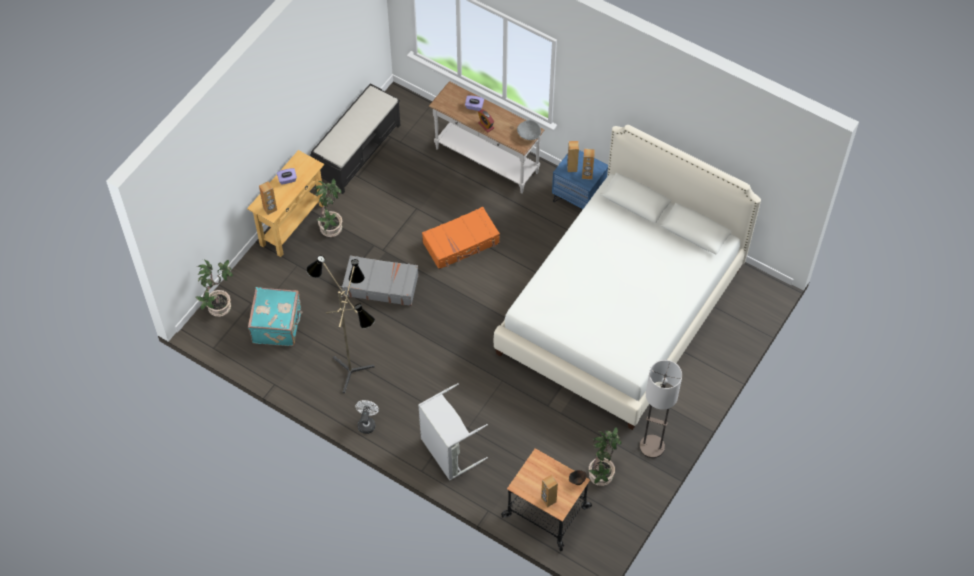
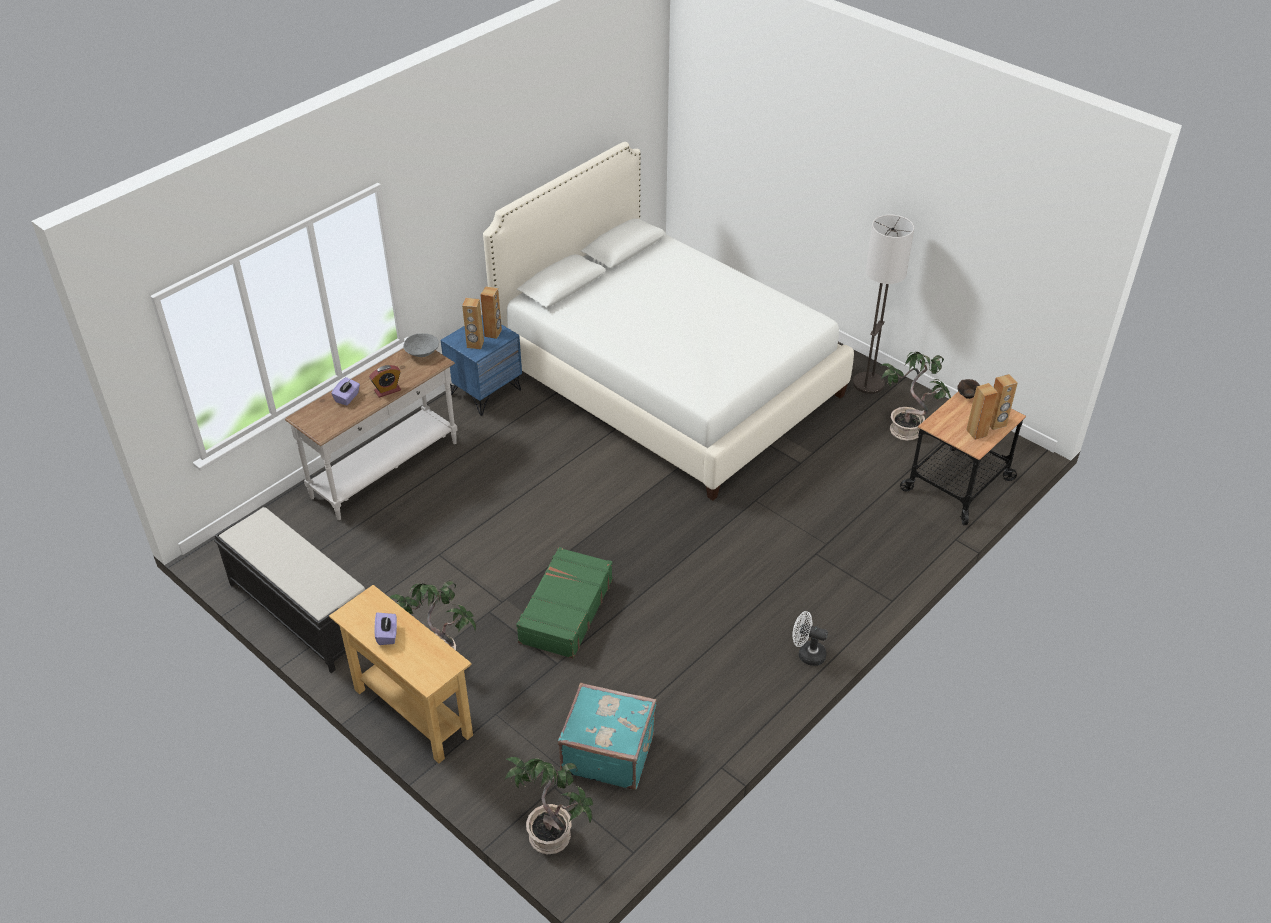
camera: 80 degrees left, 15 degrees down
(270, 209) = (440, 664): brown speaker -> brown speaker (977, 432)
(353, 368) = (709, 660): floor lamp -> none
(381, 285) = (565, 611): grey suitcase -> green suitcase
(448, 452) = (863, 569): grey laundry basket -> none
(461, 243) = (519, 513): orange suitcase -> none

